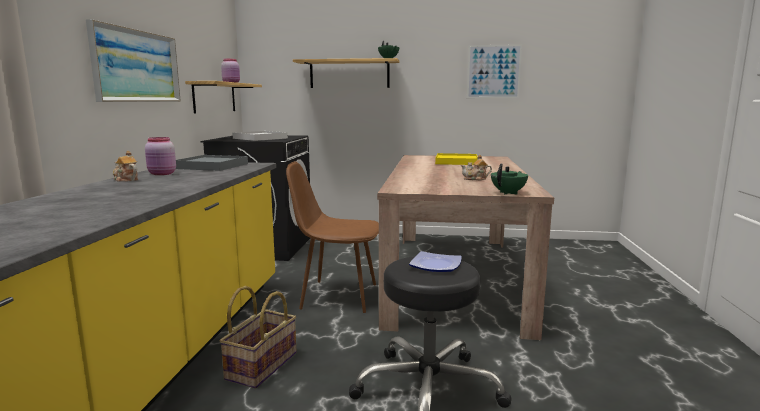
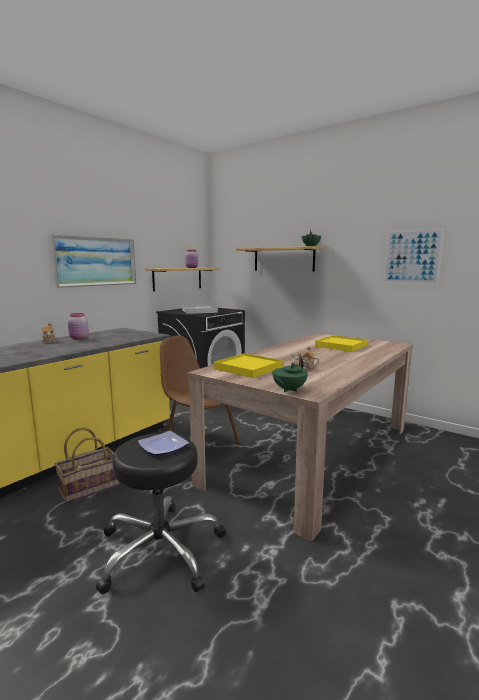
camera: 30 degrees right, 0 degrees up
(212, 166) = (123, 334): grey tray -> none
(427, 184) = (248, 368): none -> yellow tray
(508, 193) = (288, 390): green teapot -> green teapot turned 150 degrees clockwise

